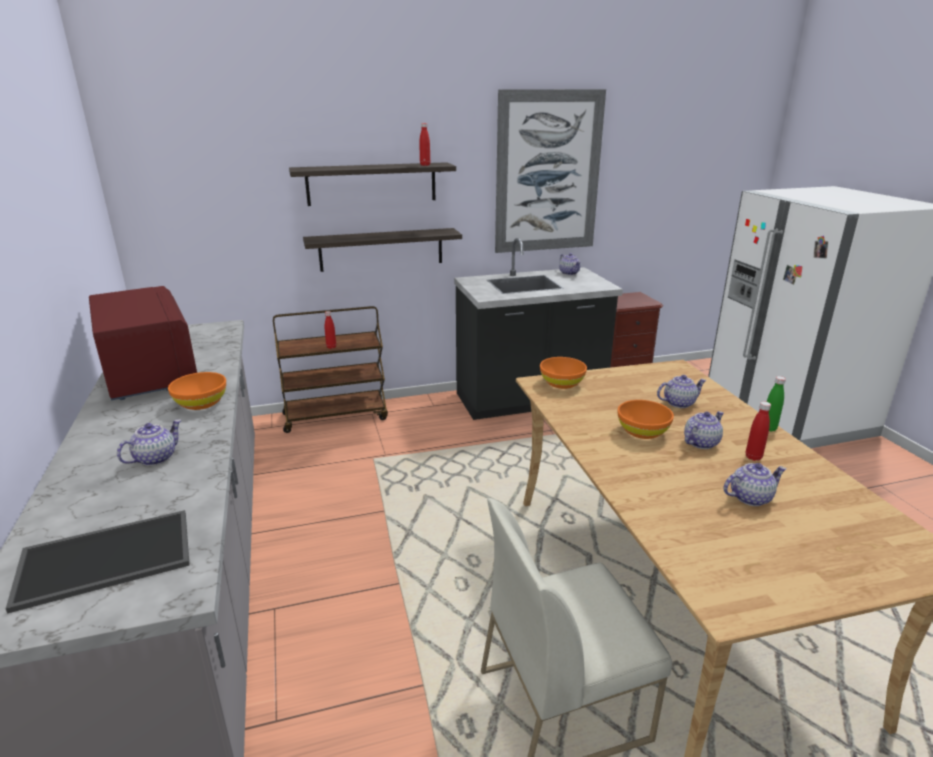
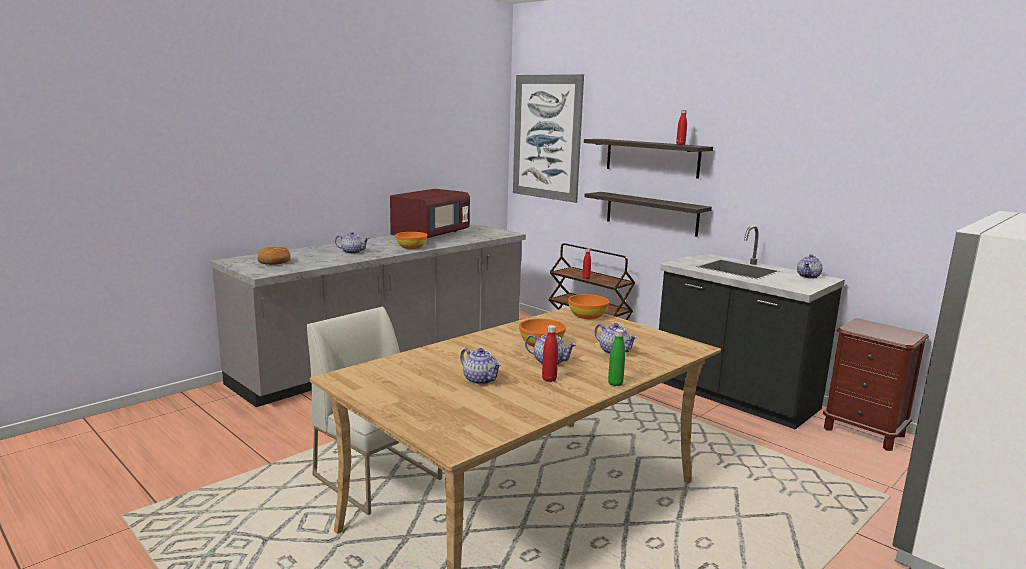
camera: 60 degrees right, 10 degrees down
(103, 560) = (274, 262): tray -> bread
(548, 173) = (813, 168): picture -> picture (546, 137)

